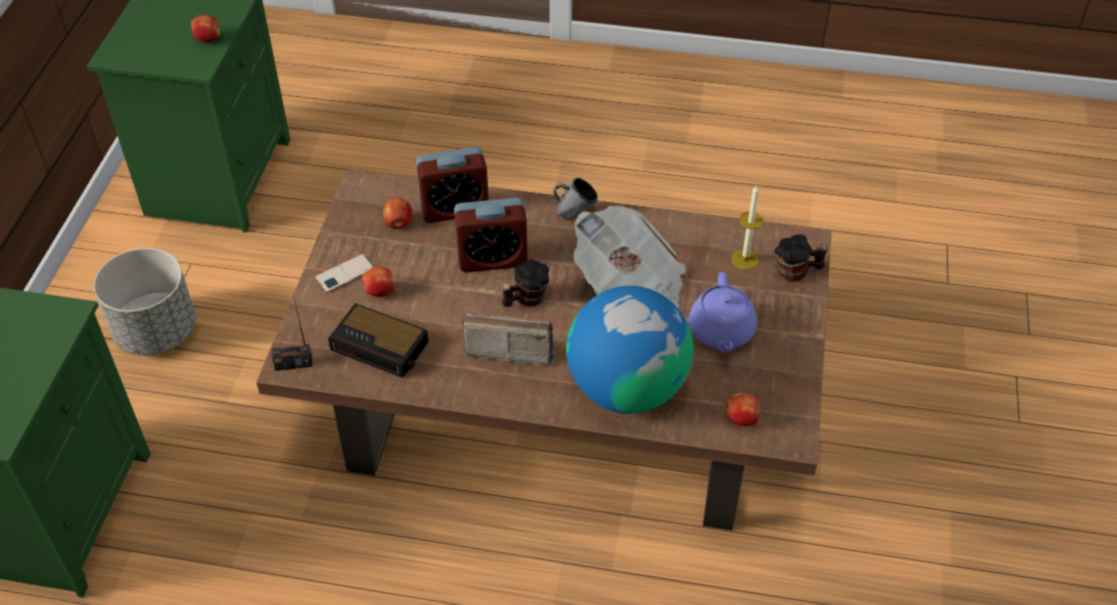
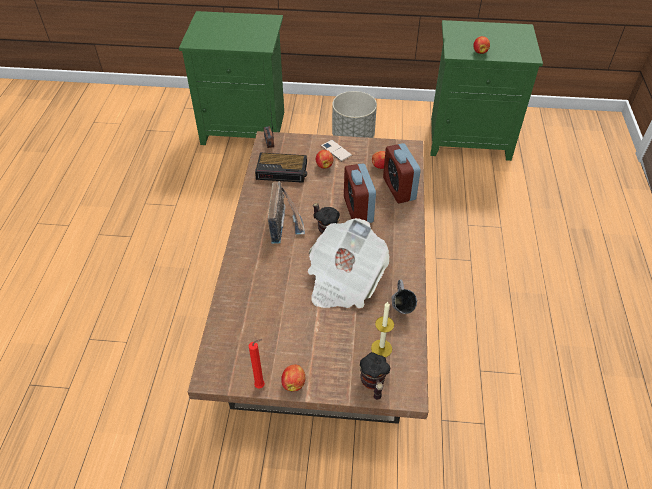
camera: 85 degrees right, 0 degrees up
(381, 346) = (283, 171): alarm clock -> alarm clock turned 105 degrees counterclockwise
(575, 214) = (407, 247): grey mug -> grey mug (400, 310)
(627, 387) = (254, 282): globe -> none
(721, 332) = (306, 333): purple teapot -> none
(740, 419) = (228, 345): apple -> apple (294, 383)
(804, 382) = (261, 386): none -> red candle

